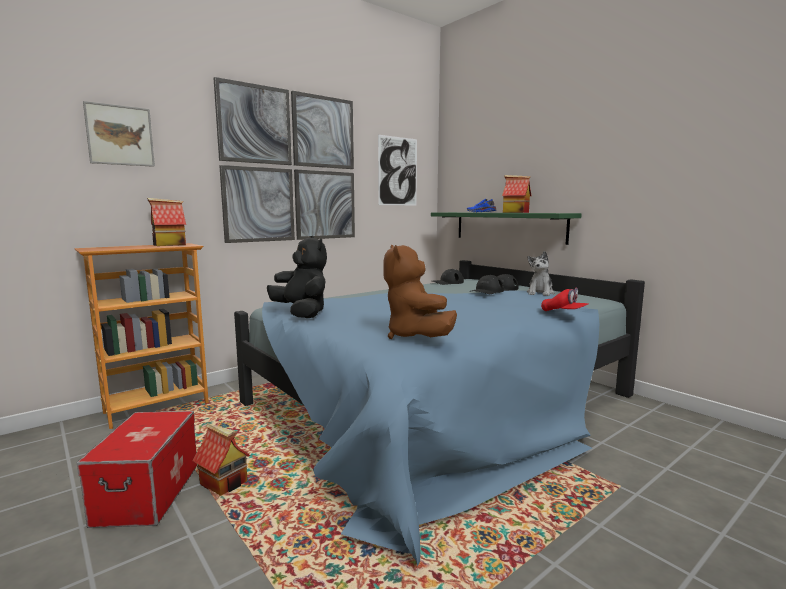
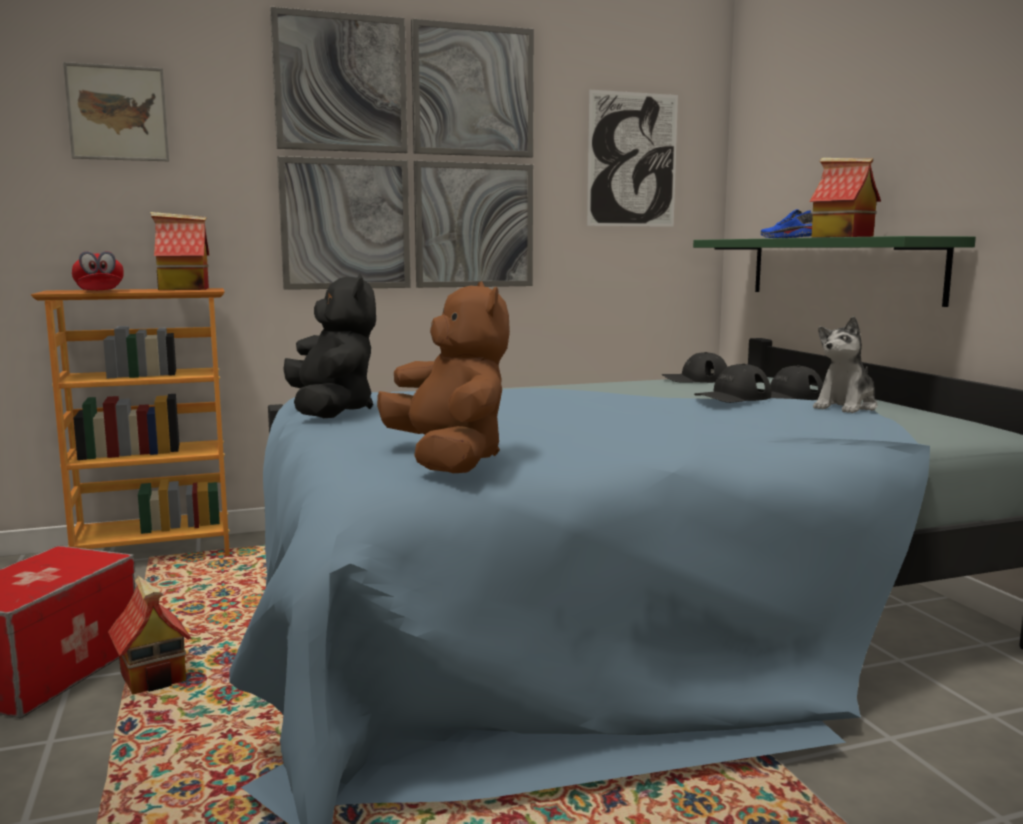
camera: 20 degrees right, 0 degrees up
(416, 336) = (448, 460): brown plush toy -> brown plush toy turned 150 degrees clockwise
(563, 313) = (824, 445): red cap -> red cap (99, 291)

